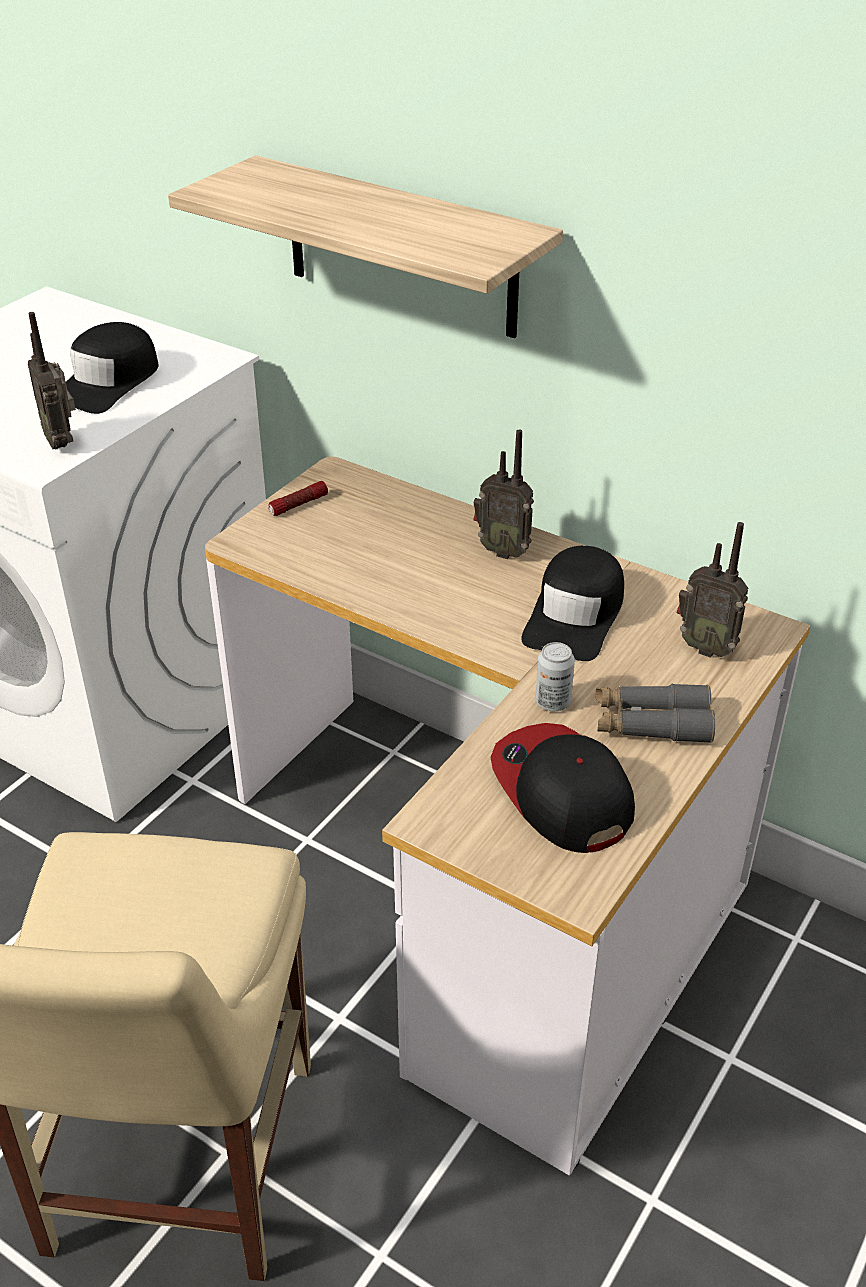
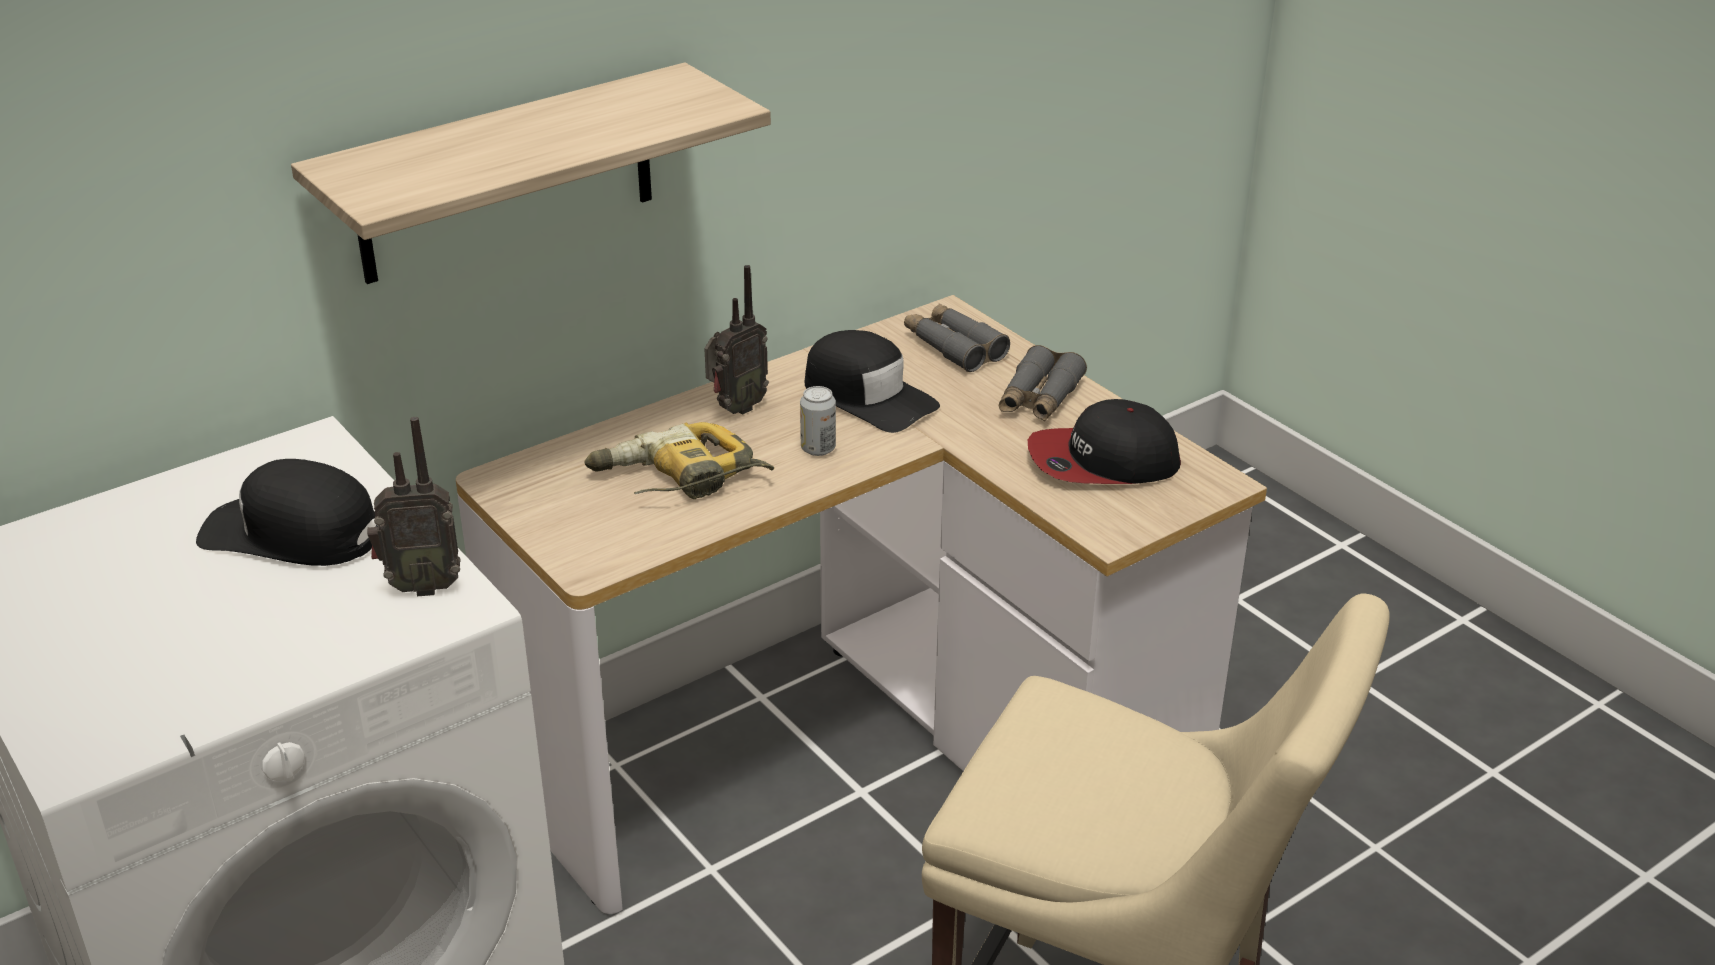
camera: 70 degrees left, 5 degrees down
(108, 383) = (292, 534): black cap -> black cap turned 150 degrees clockwise
(298, 505) = (545, 515): flashlight -> none
(379, 550) = (678, 479): none -> power drill
(552, 702) = (985, 438): can -> can (818, 448)
(706, 647) = (954, 347): radio -> grey binoculars

